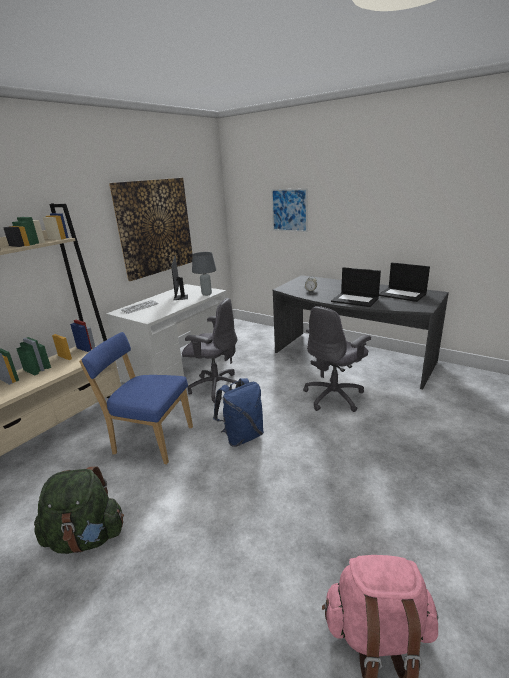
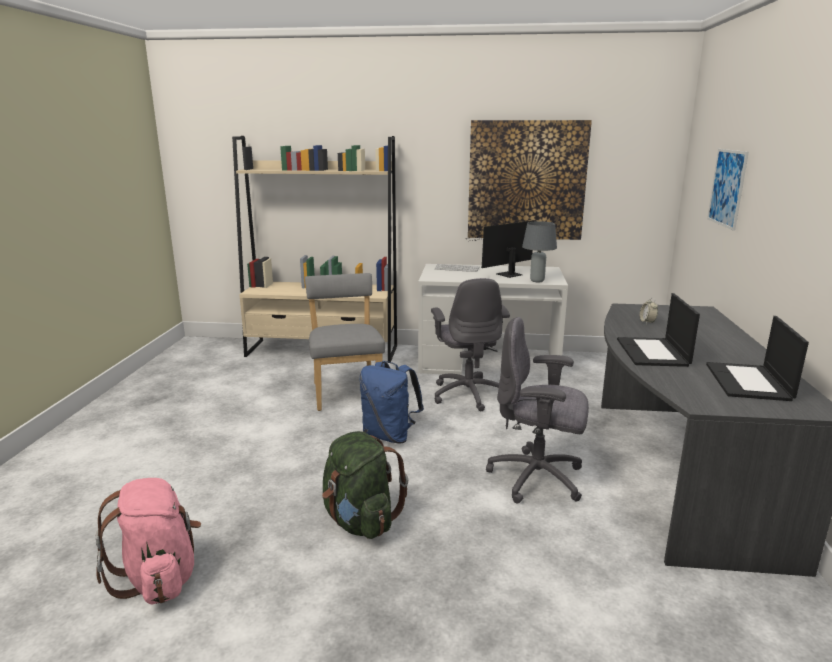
camera: 60 degrees right, 5 degrees down
(86, 537) = (220, 409): green backpack -> green backpack (360, 521)
(150, 440) = (346, 392): blue chair -> grey chair

